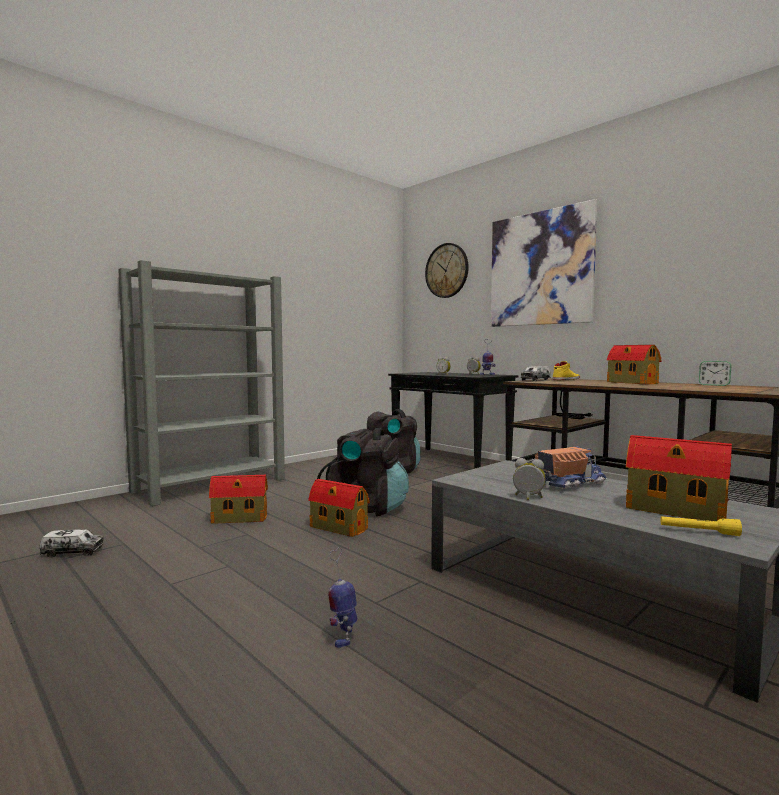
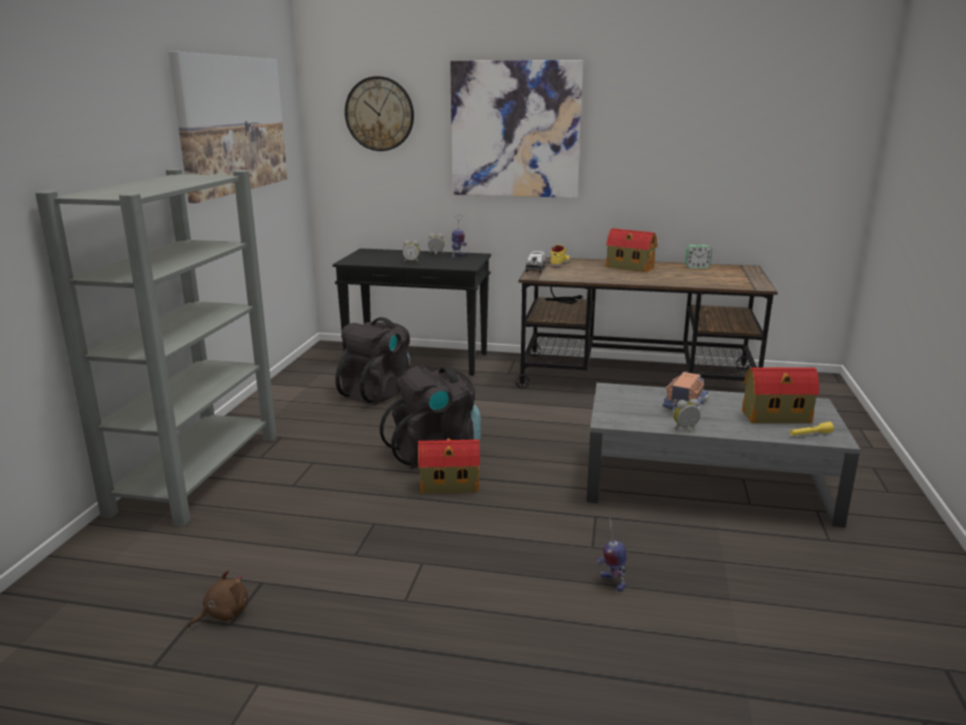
camera: 35 degrees left, 15 degrees up
(72, 552) = (223, 613): toy truck -> brown plush toy
(238, 518) = (327, 508): toy house -> none
(322, 269) = (232, 124): none -> picture

